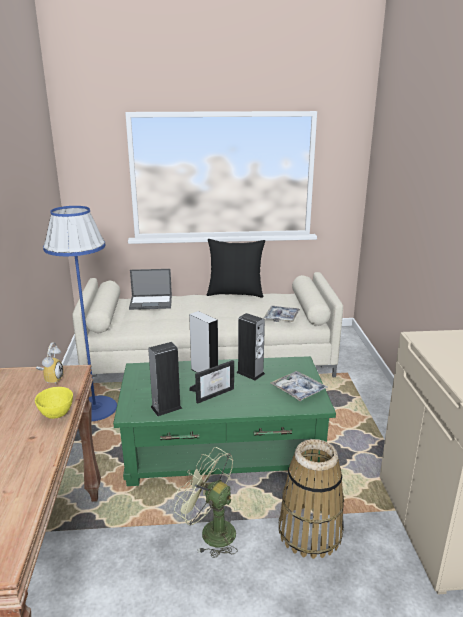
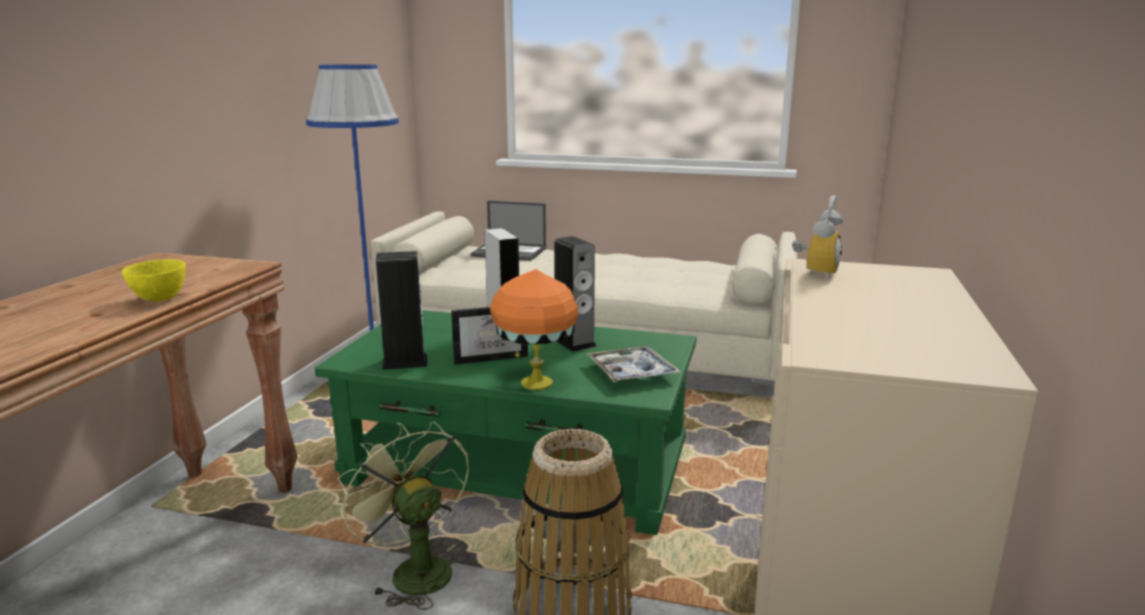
camera: 20 degrees right, 5 degrees down
(51, 379) = (208, 268): alarm clock -> alarm clock (814, 272)
(235, 293) = (646, 255): black pillow -> none
(253, 408) = (535, 382): none -> orange table lamp
(281, 317) = (694, 288): tray -> none

